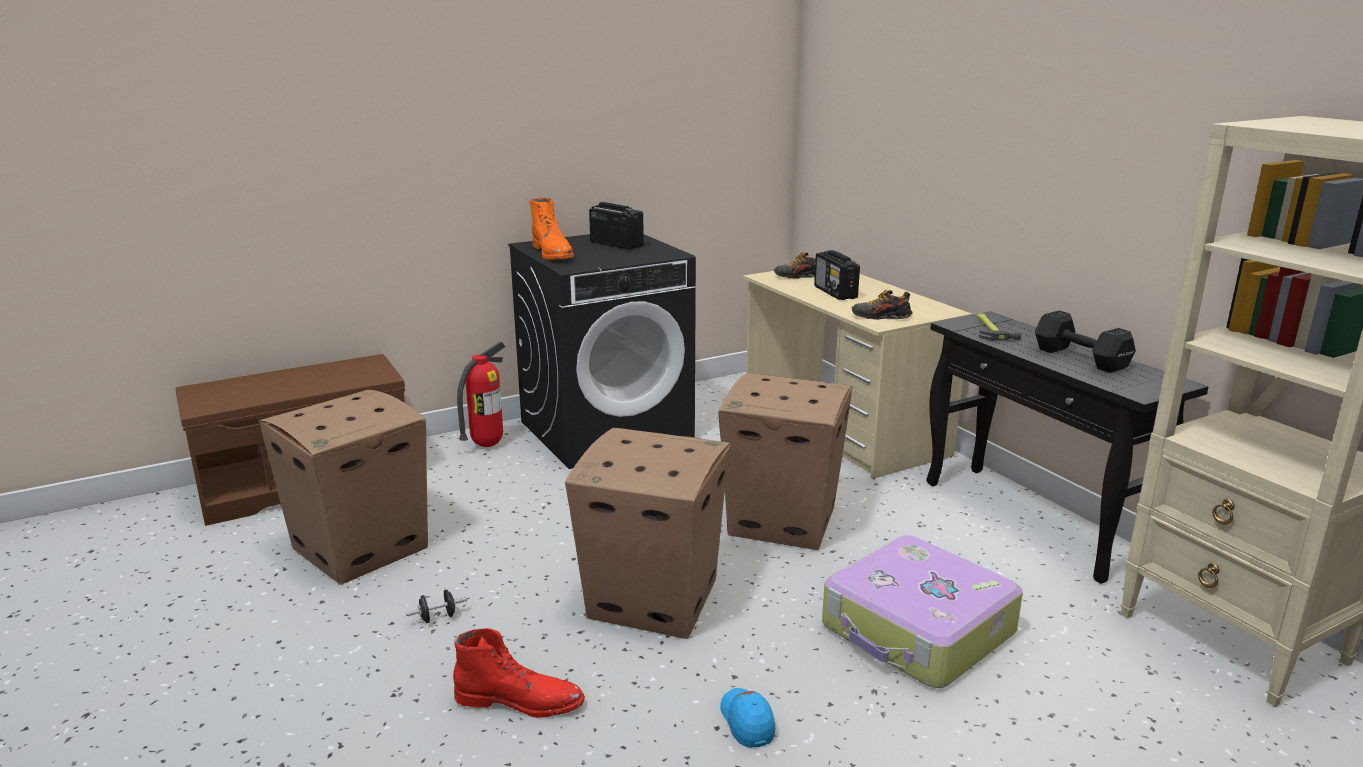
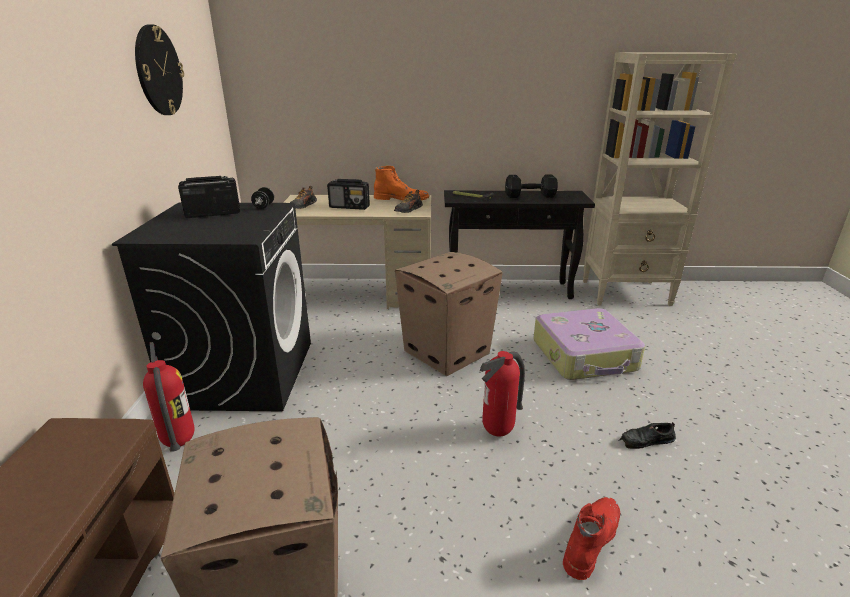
camera: 60 degrees left, 5 degrees up
(438, 617) = (449, 560): black dumbbell -> black dumbbell (264, 206)
(553, 254) = (191, 235): orange boot -> orange boot (401, 199)
(651, 598) = (498, 433): cardboard box -> fire extinguisher
(655, 92) = (158, 71): none -> wall clock
(747, 722) = (646, 440): blue cap -> black shoe

